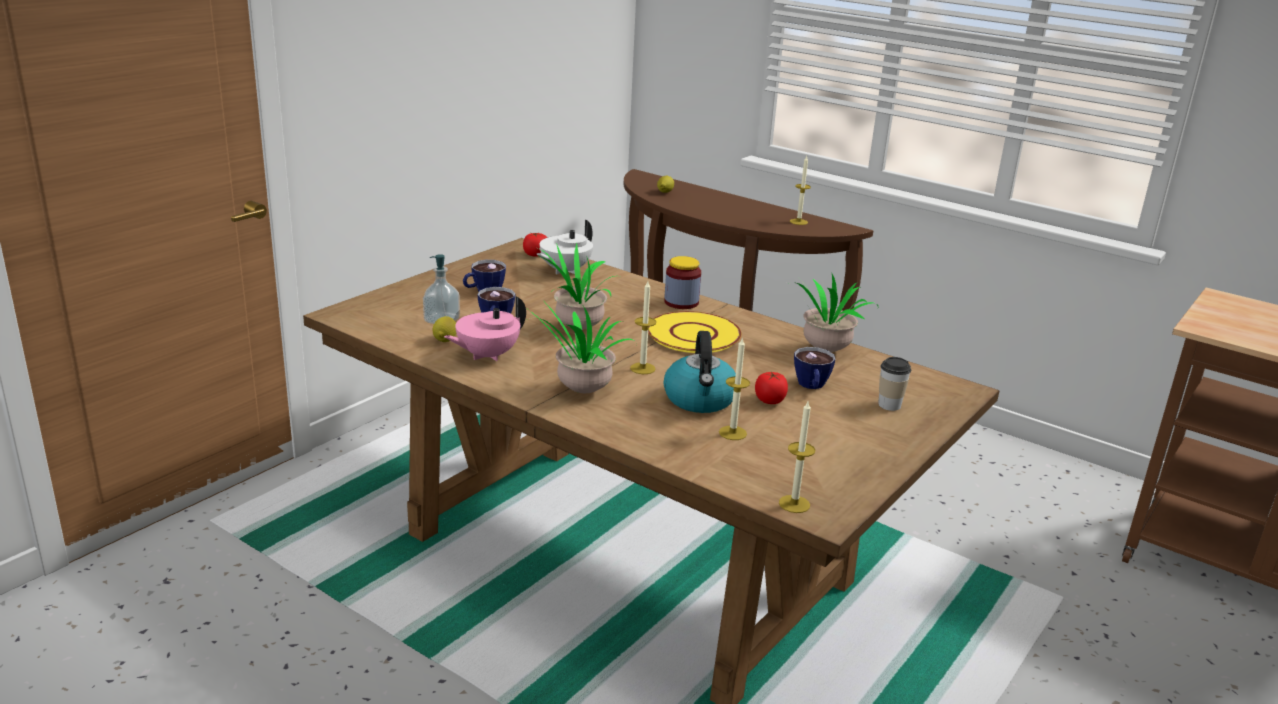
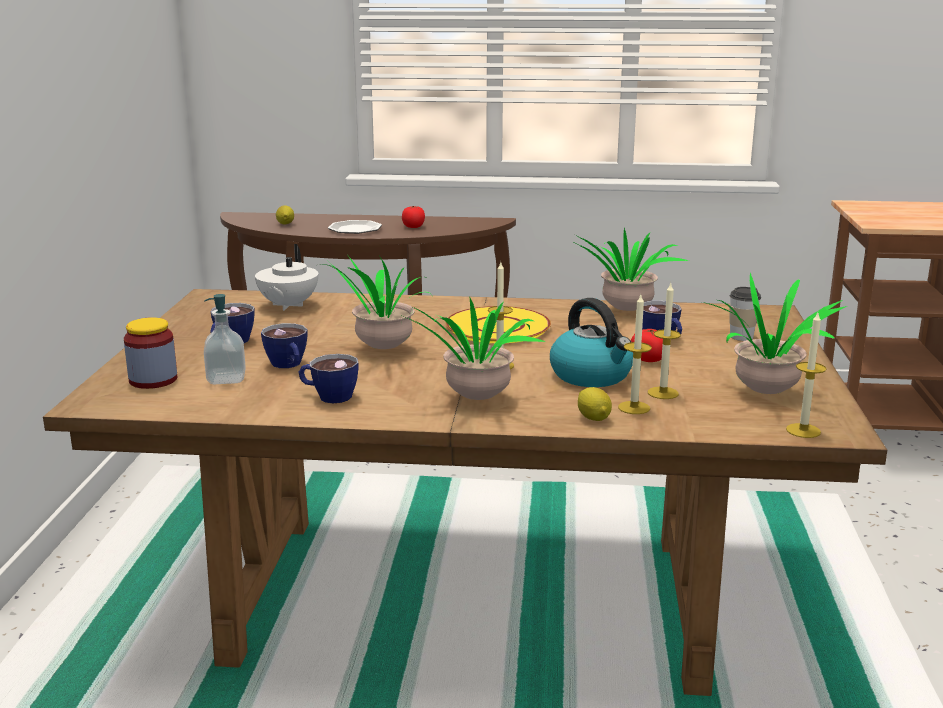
camera: 30 degrees left, 5 degrees down
(445, 339) = (259, 394): lemon -> lemon (593, 418)
(487, 355) = (328, 396): pink teapot -> cup
(535, 254) = (234, 299): tomato -> tomato (413, 227)
(681, 302) = (444, 305): jar -> jar (153, 380)
(712, 210) = (354, 229): none -> plate
(798, 222) = (445, 223): candle -> candle (634, 407)
(823, 460) = (766, 391): none -> potted plant

